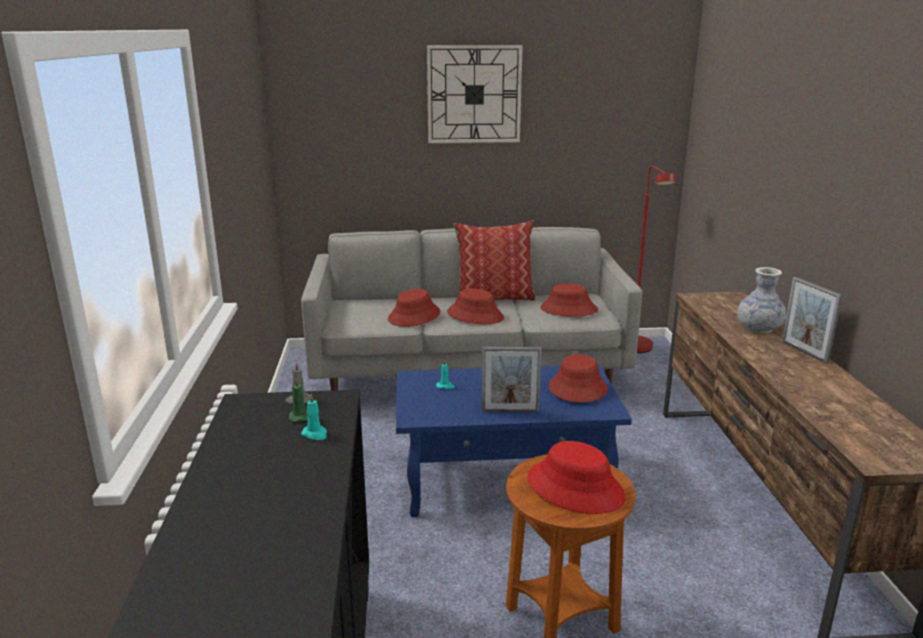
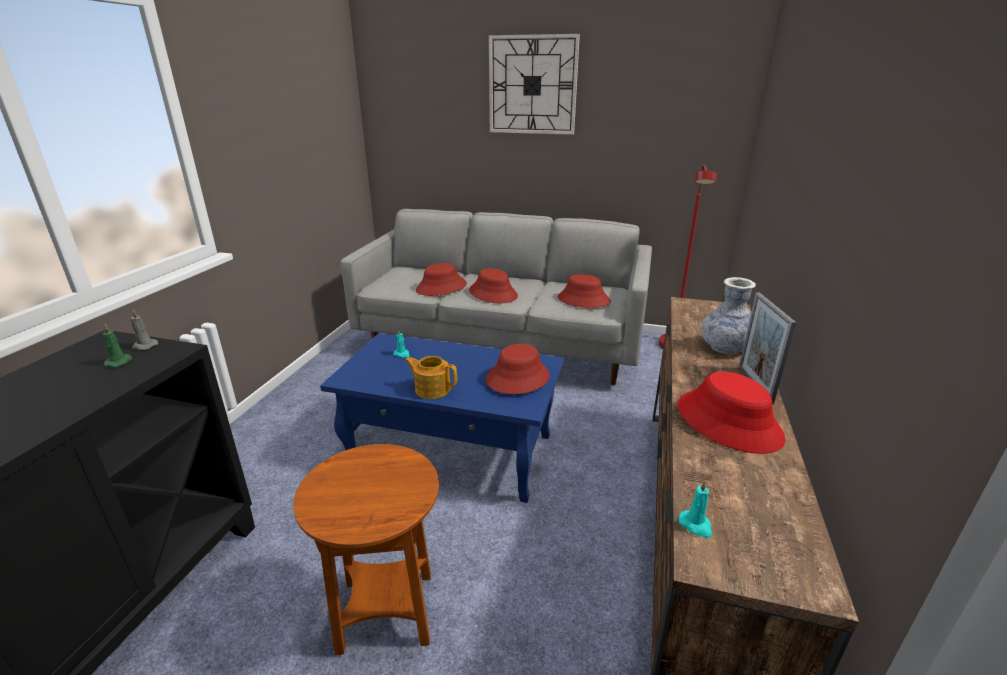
camera: 20 degrees right, 5 degrees up
(315, 434) = (101, 382): turquoise candle -> turquoise candle (696, 525)
(494, 297) = (527, 280): pillow -> none
(510, 411) = (432, 389): picture frame -> teapot
(575, 488) = (371, 490): red hat -> red hat (728, 422)

